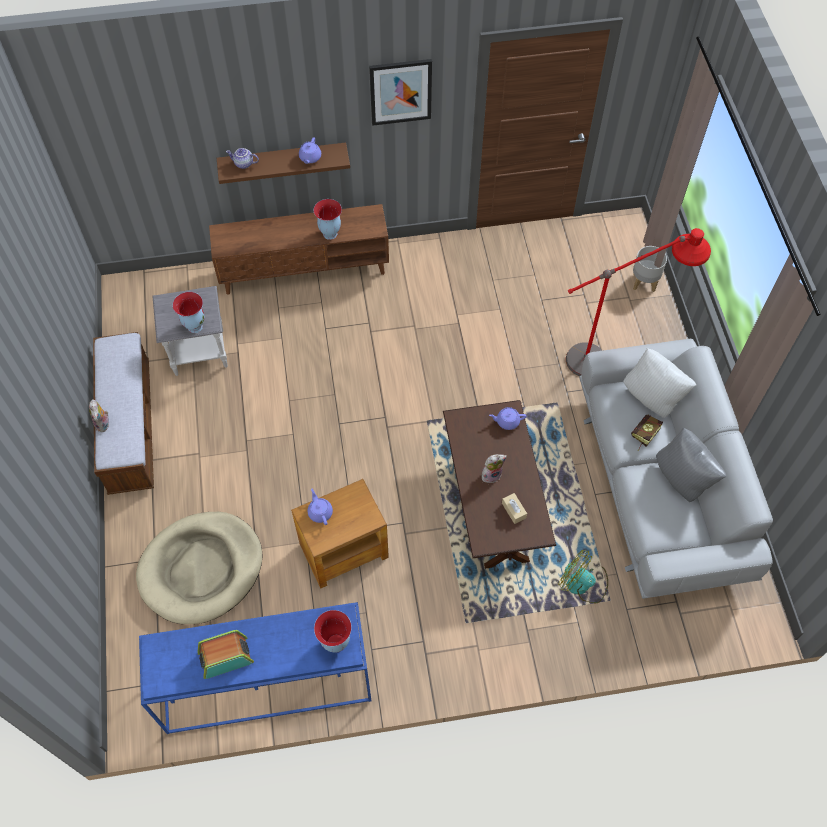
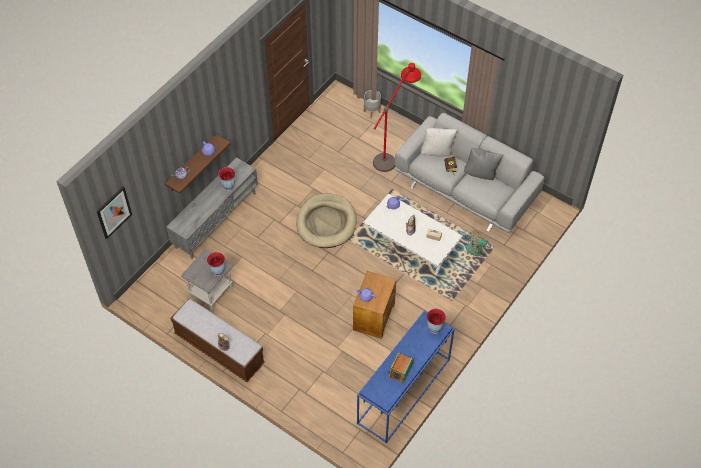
camera: 45 degrees left, 5 degrees down
(201, 569) = (324, 375): beige dog bed -> beige dog bed (326, 223)
(304, 269) = (216, 219): brown tv stand -> grey tv stand
(400, 91) = (234, 90): picture -> picture (113, 212)
(493, 502) = (411, 248): brown coffee table -> white coffee table

